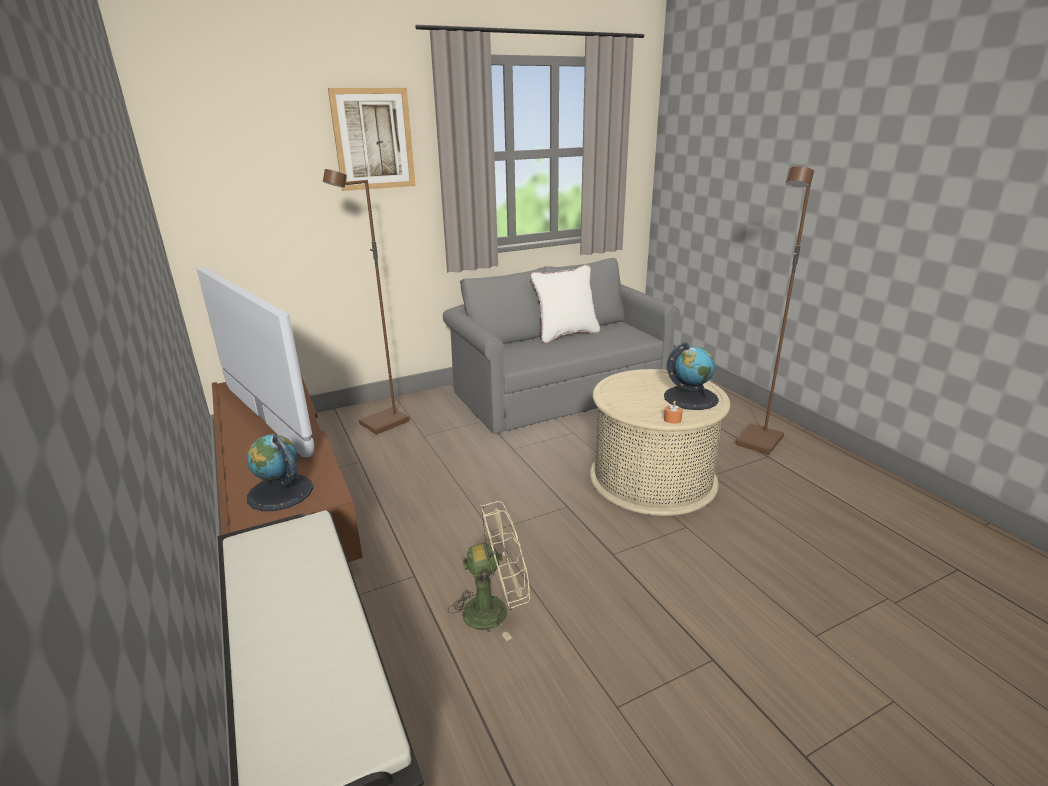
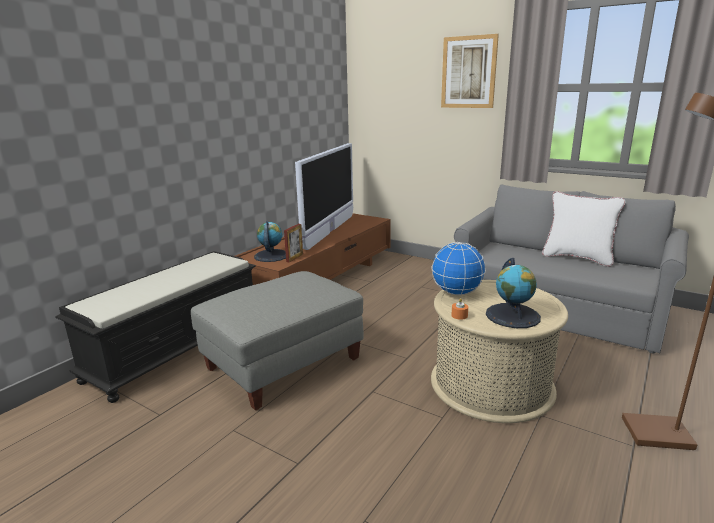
camera: 60 degrees right, 5 degrees down
(323, 474) = (294, 258): none -> picture frame
(384, 423) = (417, 272): brown floor lamp -> none
(495, 610) = (283, 364): beige fan -> grey ottoman
(619, 403) = (456, 293): none -> globe

